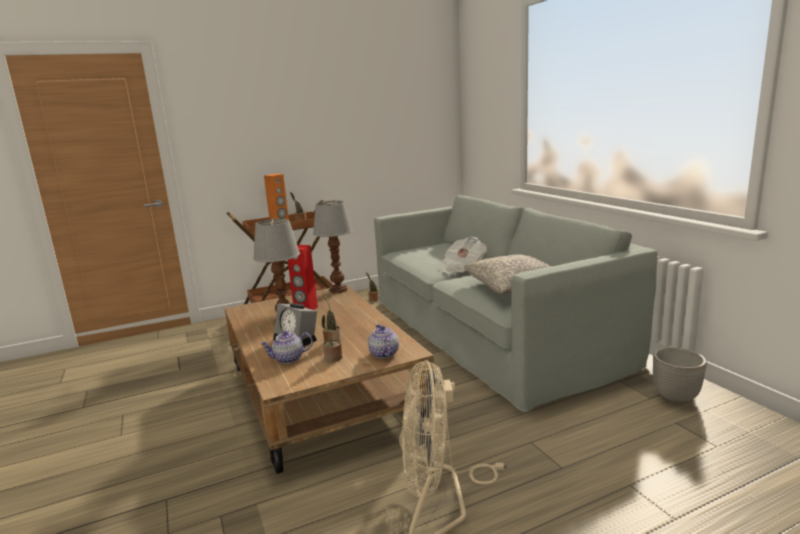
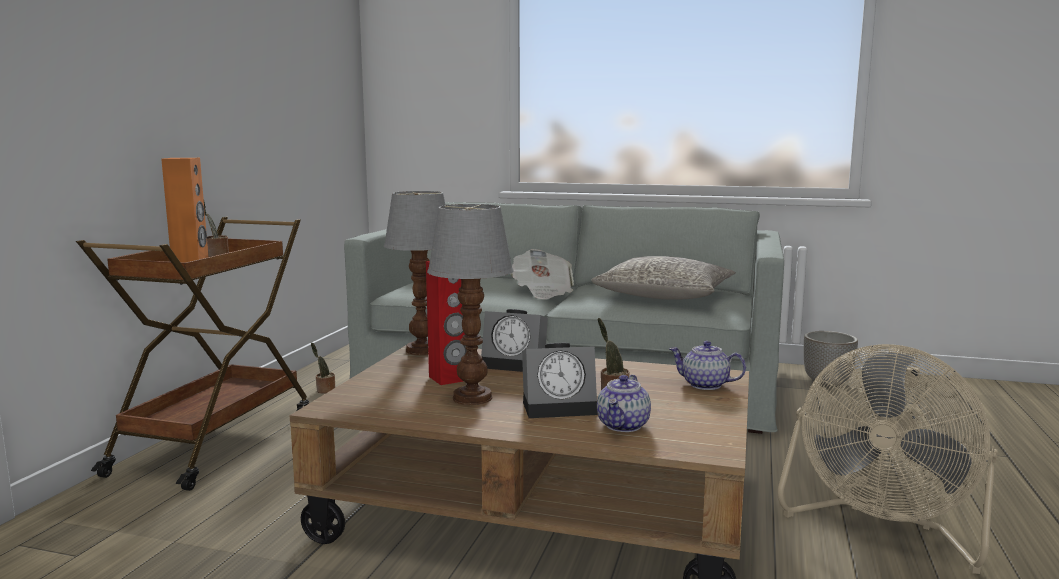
camera: 50 degrees left, 5 degrees down
(332, 358) = (670, 406): potted plant -> none
(348, 310) = (516, 364): none -> alarm clock

